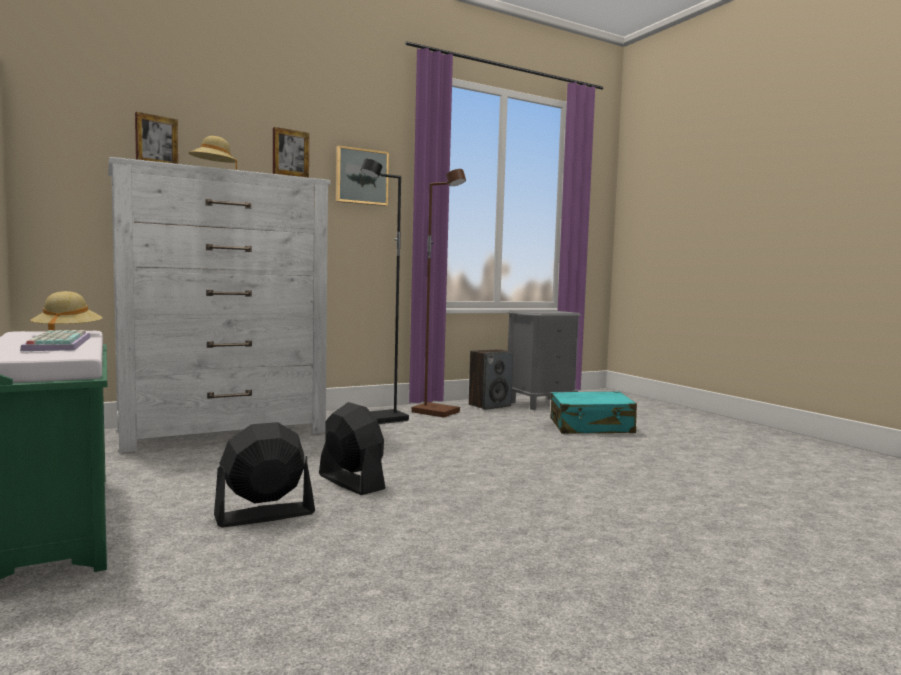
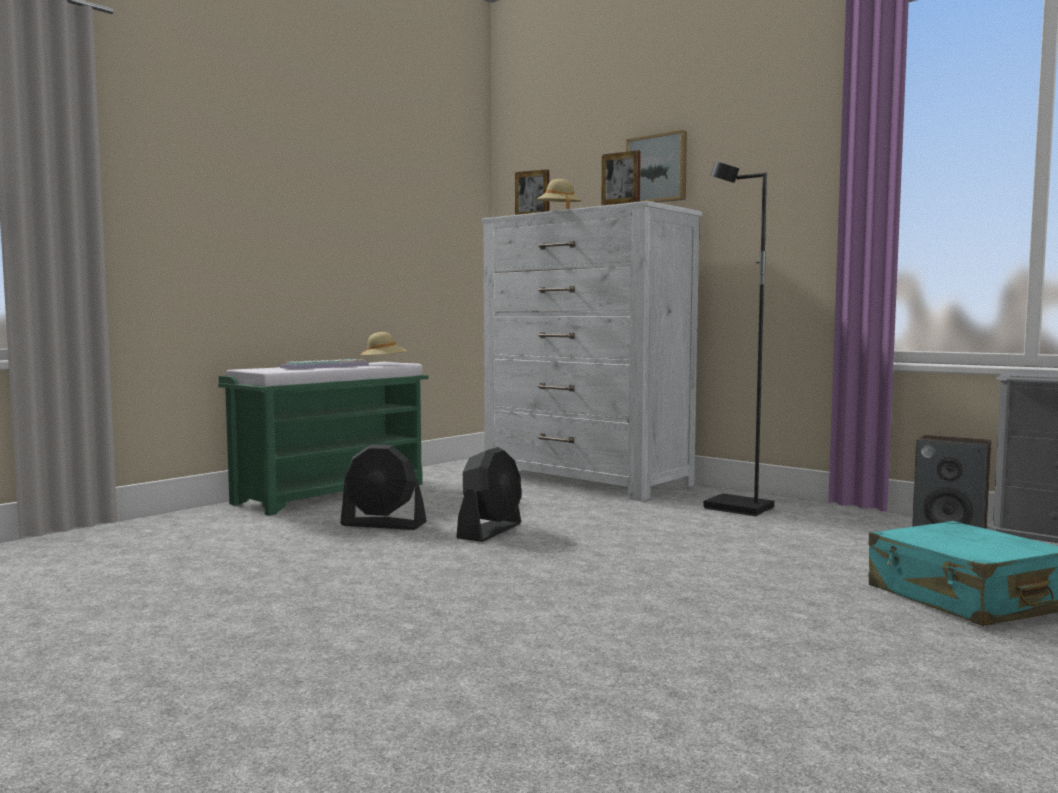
camera: 70 degrees right, 0 degrees up
(264, 515) = (383, 524): black fan -> black fan turned 150 degrees clockwise
(361, 177) = (779, 179): picture -> picture (657, 169)
(436, 412) = (833, 520): brown floor lamp -> none

